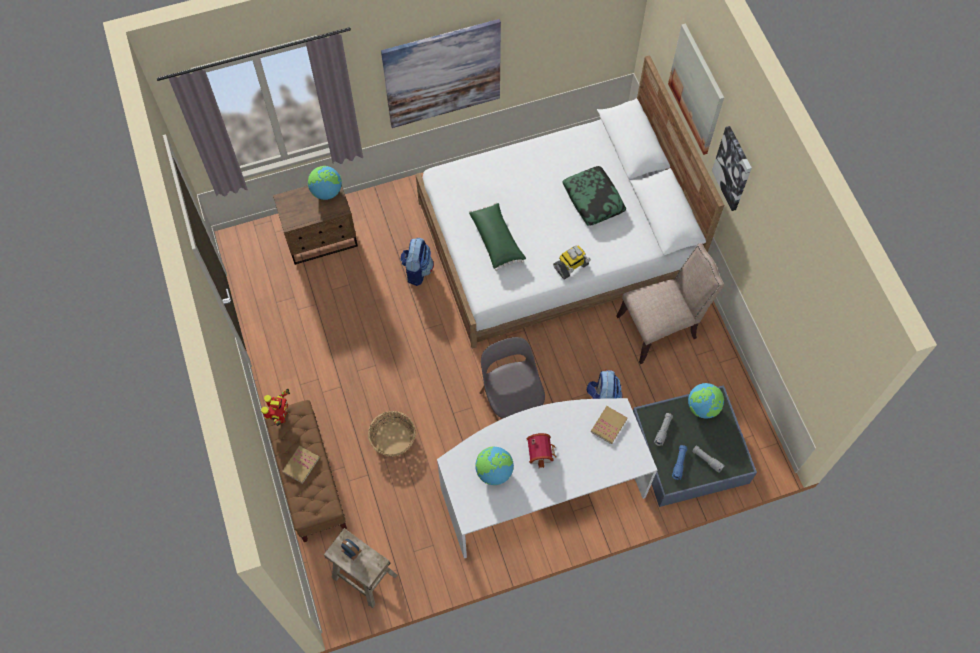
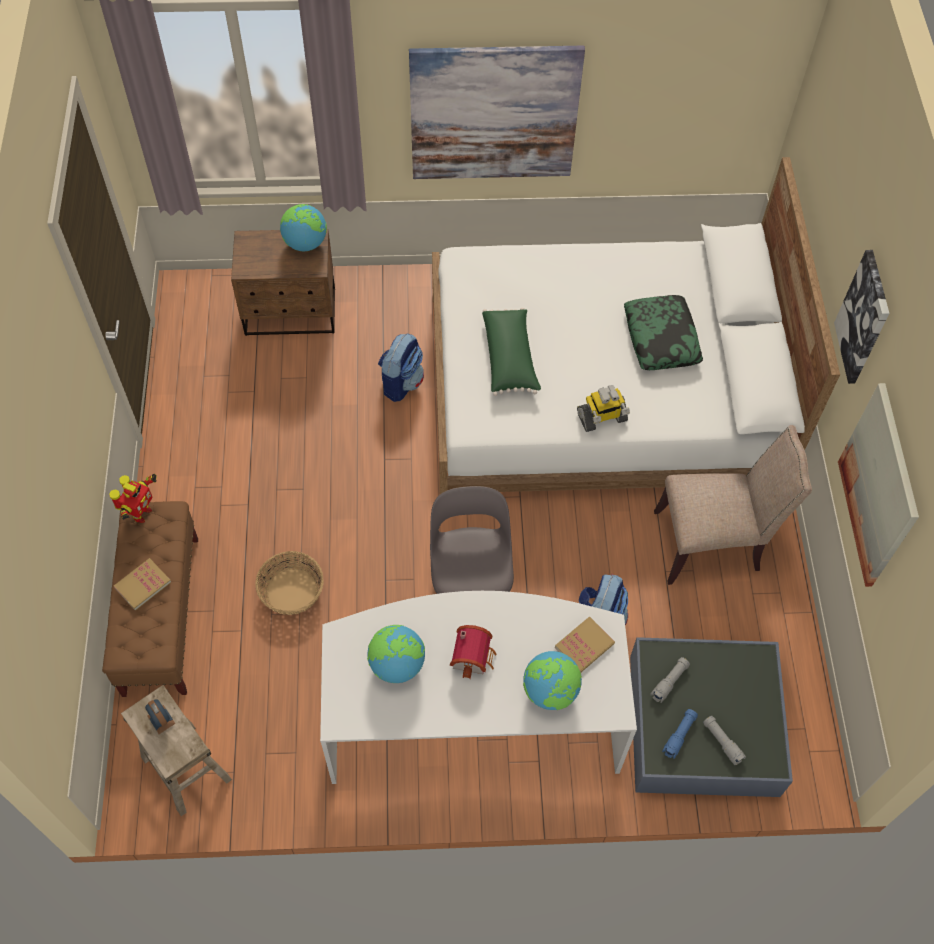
camera: 15 degrees right, 5 degrees down
(697, 89) = (840, 200): picture -> picture (879, 487)
(703, 407) = (738, 665): globe -> globe (550, 691)

